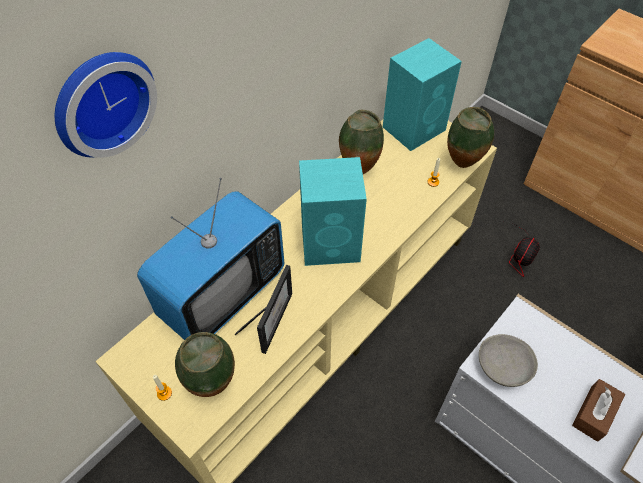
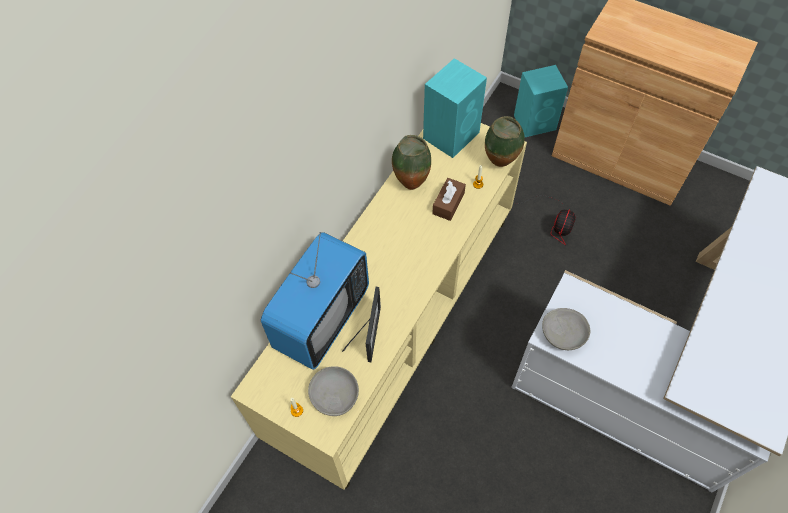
camera: 10 degrees left, 5 degrees up
(101, 101) = (232, 200): wall clock -> none
(213, 385) = (335, 396): vase -> grey bowl
(332, 243) = (403, 256): turquoise speaker -> turquoise speaker (535, 122)
(594, 413) = (639, 358): brown tissue box -> brown tissue box (448, 203)

